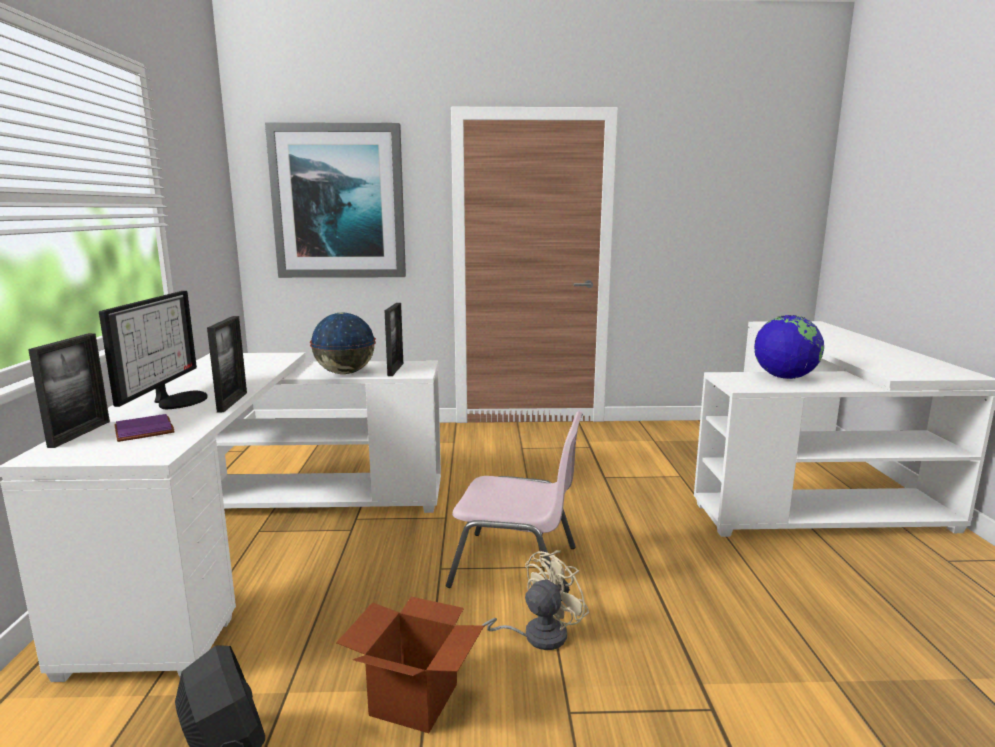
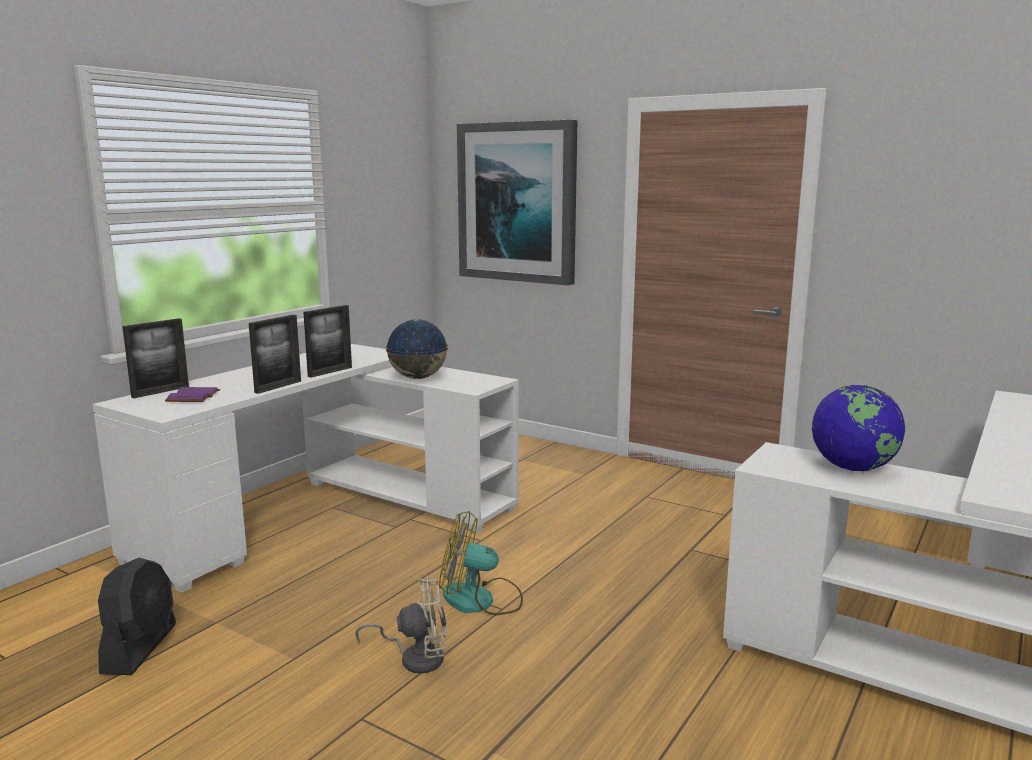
camera: 35 degrees right, 0 degrees up
(177, 400) = (251, 378): monitor -> none
(395, 369) = (463, 381): picture frame -> picture frame (330, 372)
(414, 700) = (277, 661): cardboard box -> none
(516, 566) = (480, 600): pink chair -> fan

